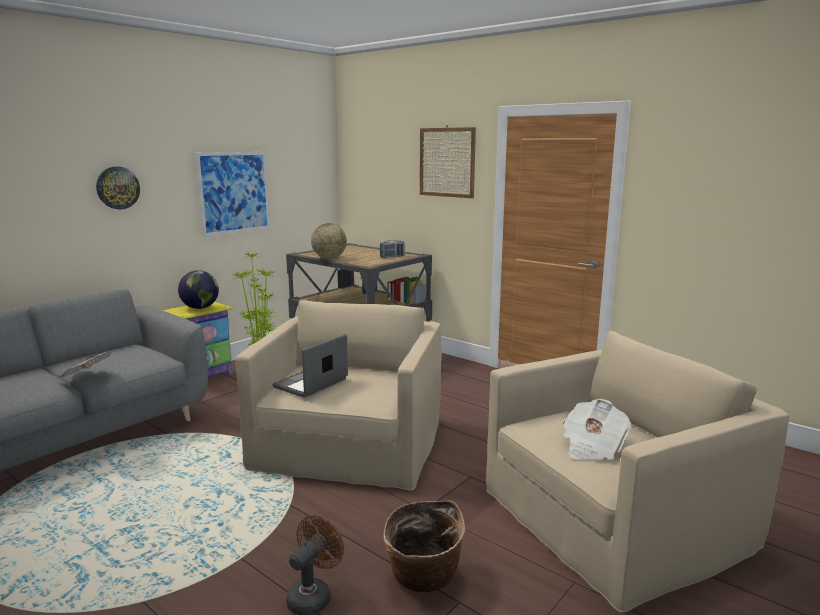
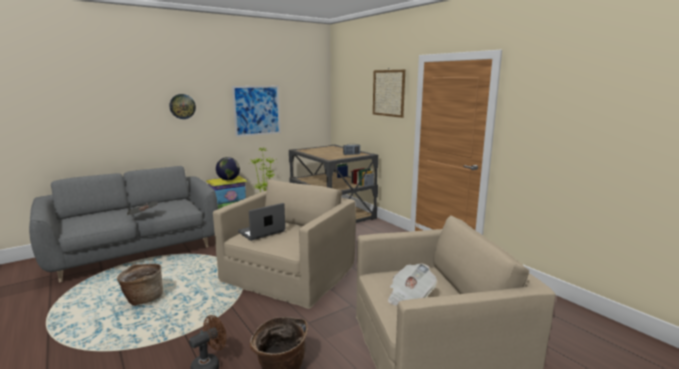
camera: 15 degrees right, 0 degrees up
(129, 515) = (143, 298): none -> basket
(329, 258) = (311, 153): globe -> none

